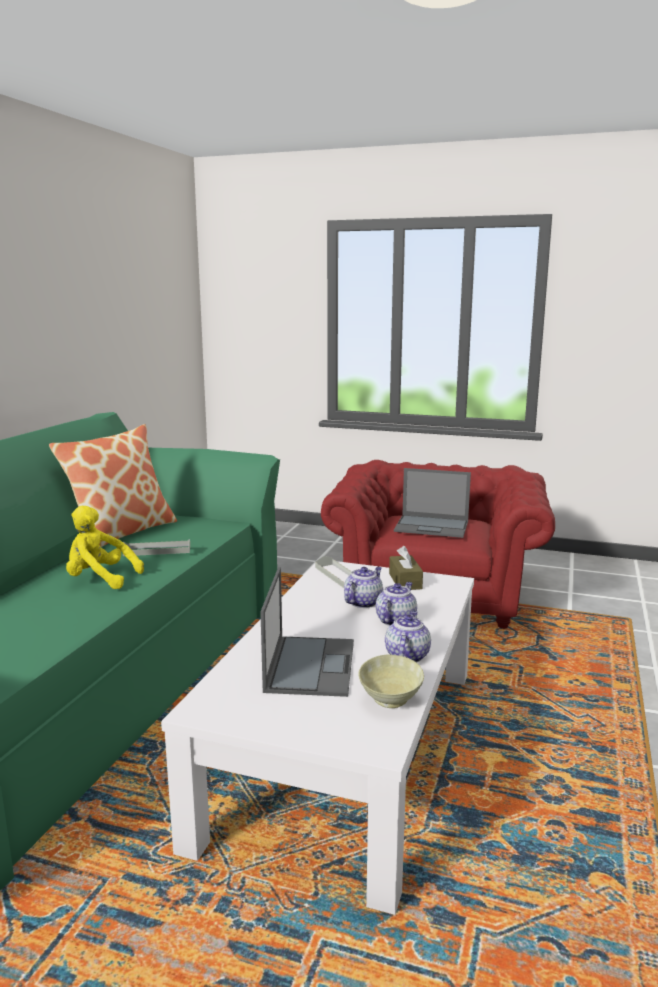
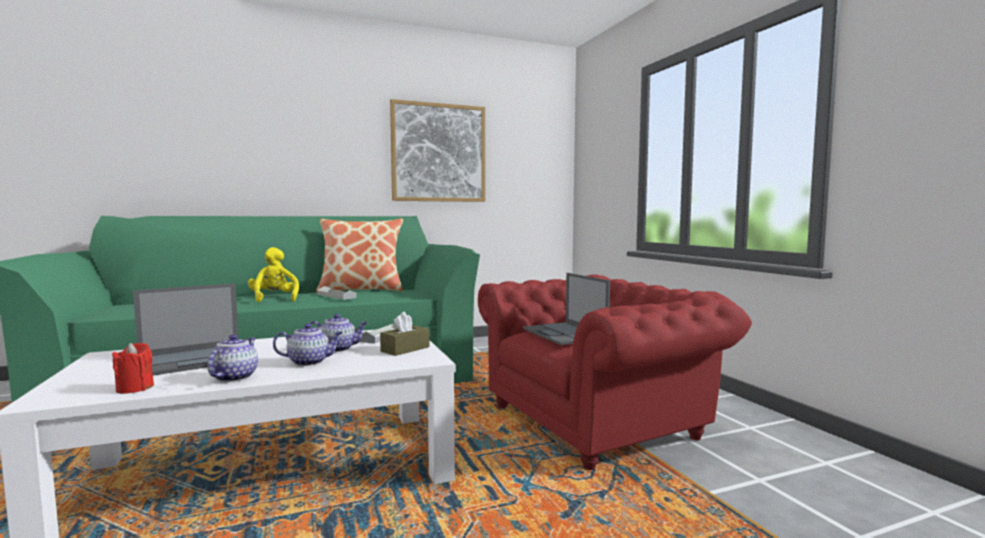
camera: 50 degrees right, 10 degrees down
(93, 311) = (439, 153): none -> picture
(389, 700) = (135, 388): beige bowl -> red candle
(406, 655) = (234, 377): teapot -> teapot turned 60 degrees counterclockwise

